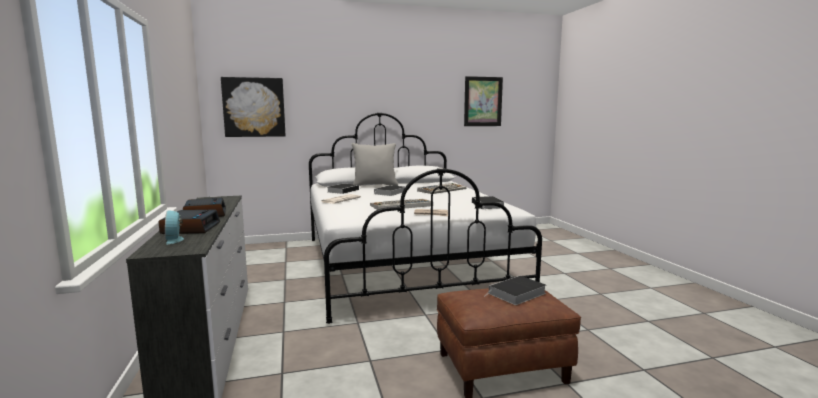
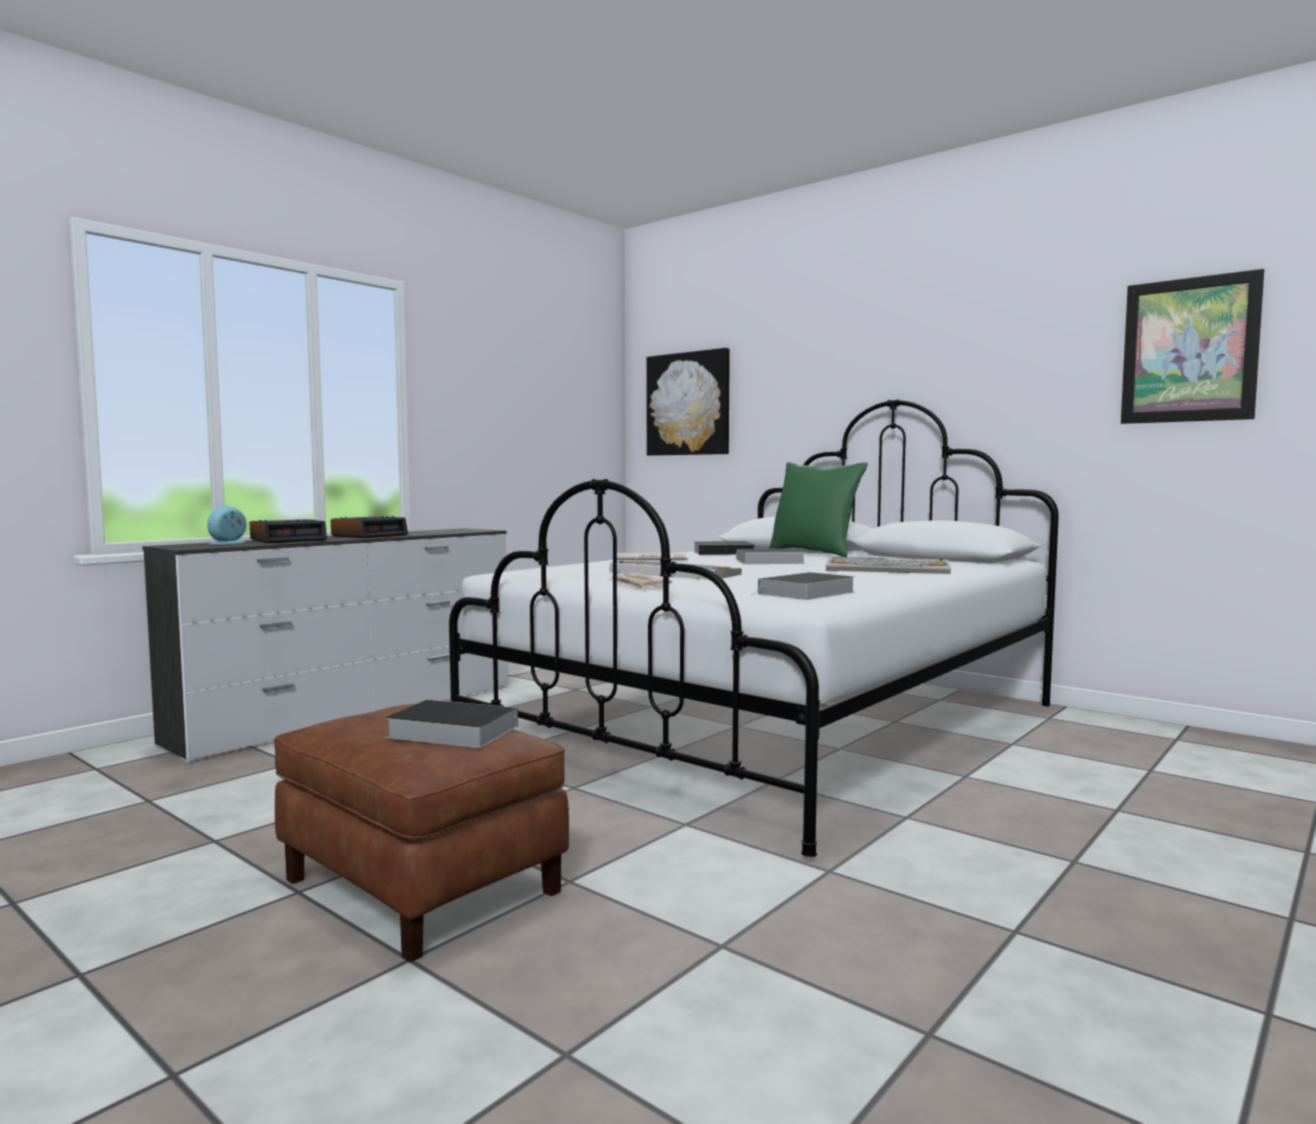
camera: 55 degrees right, 5 degrees down
(375, 185) = (814, 553): grey pillow -> green pillow

